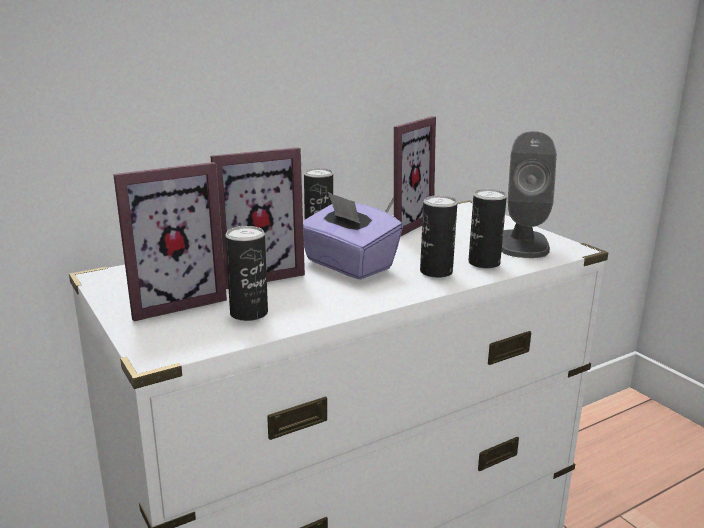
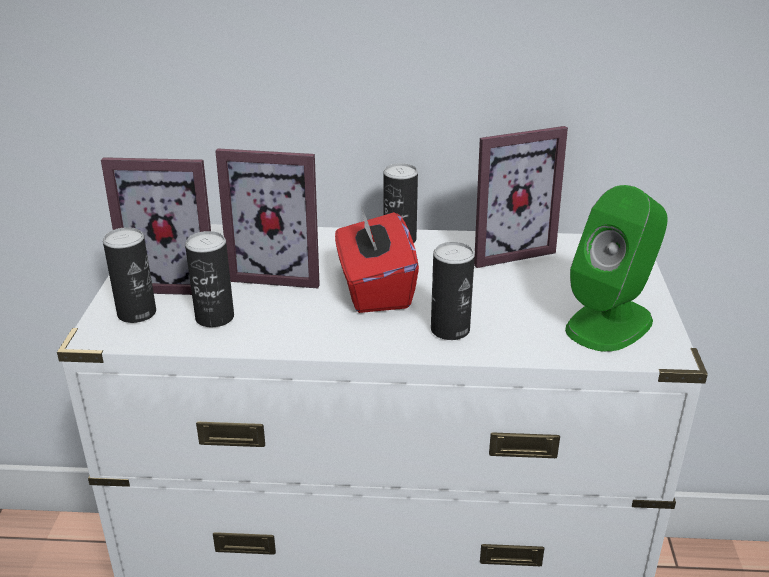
camera: 35 degrees right, 10 degrees up
(347, 265) = (374, 289): purple tissue box -> red tissue box
(484, 263) = (520, 336): can -> can (137, 313)
(522, 244) = (610, 324): grey speaker -> green speaker

